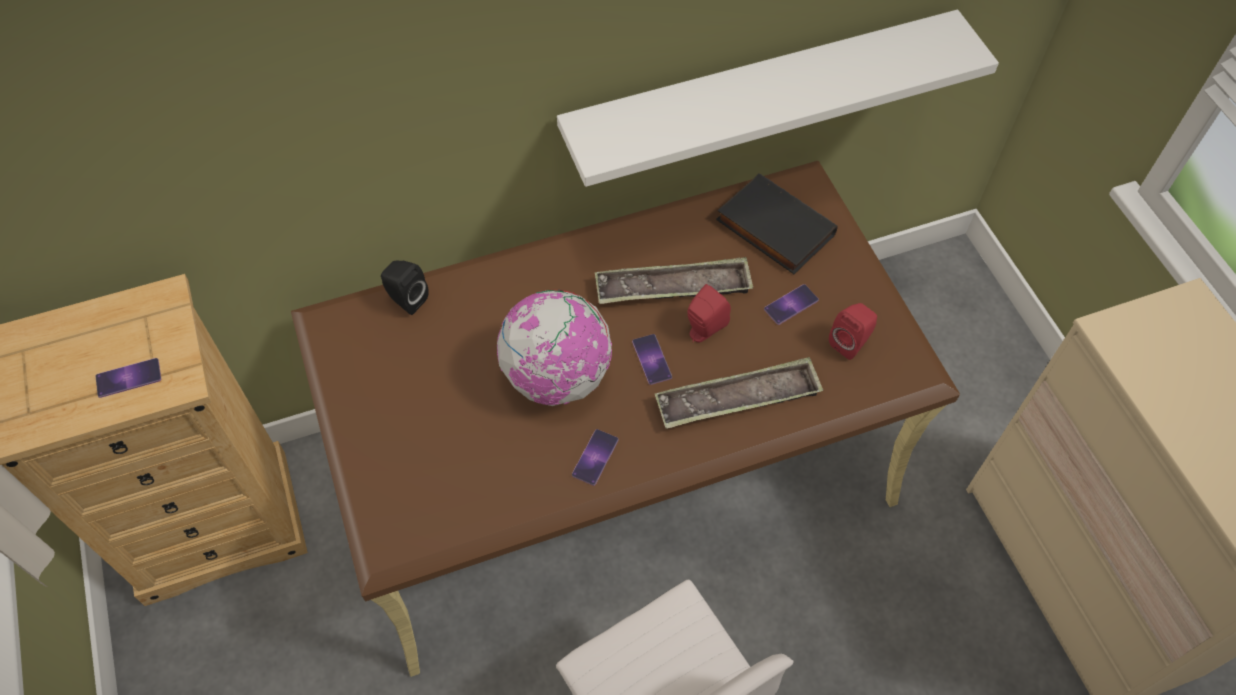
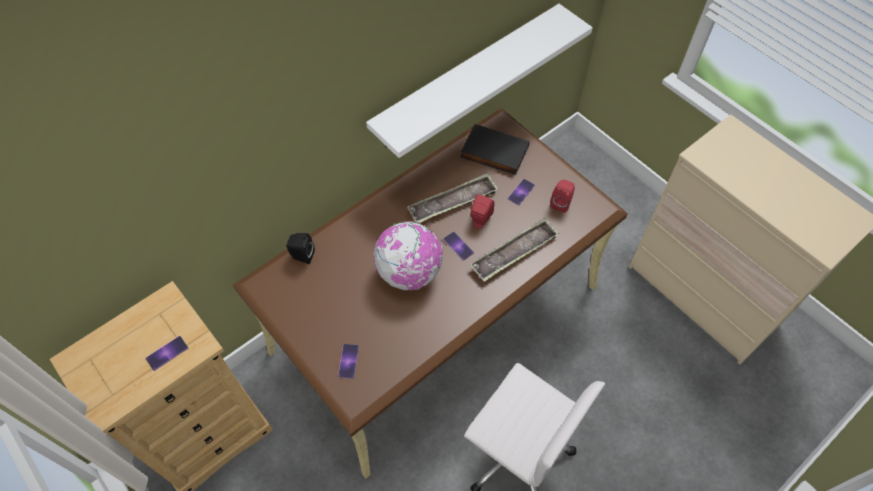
camera: 20 degrees left, 0 degrees up
(595, 457) = (450, 310): phone -> phone (348, 361)

